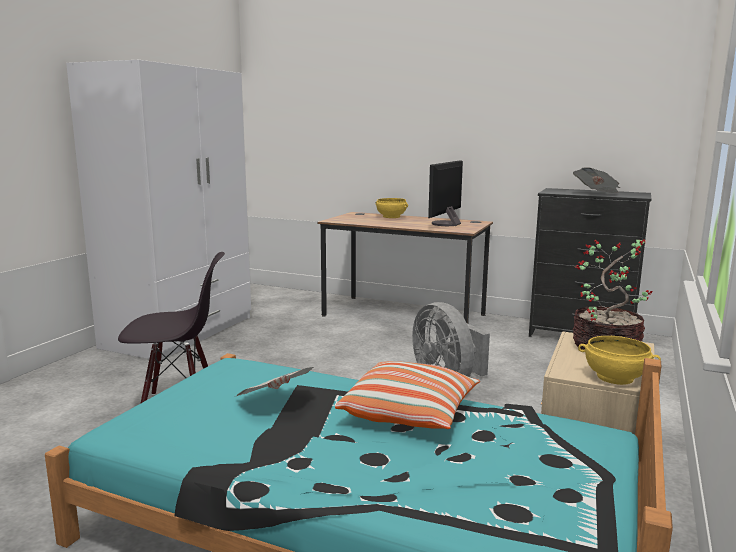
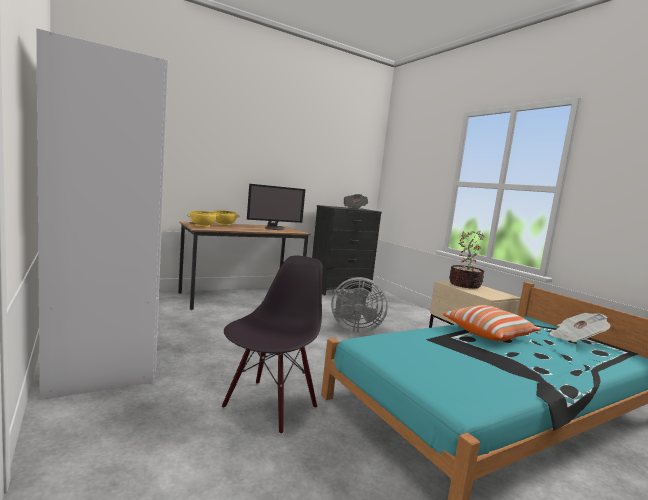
camera: 55 degrees left, 5 degrees down
(274, 402) = (448, 351): newspaper -> newspaper (575, 339)
(446, 224) = (274, 228): monitor -> monitor turned 90 degrees counterclockwise
(615, 378) = (501, 295): yellow bowl -> yellow bowl (202, 226)

